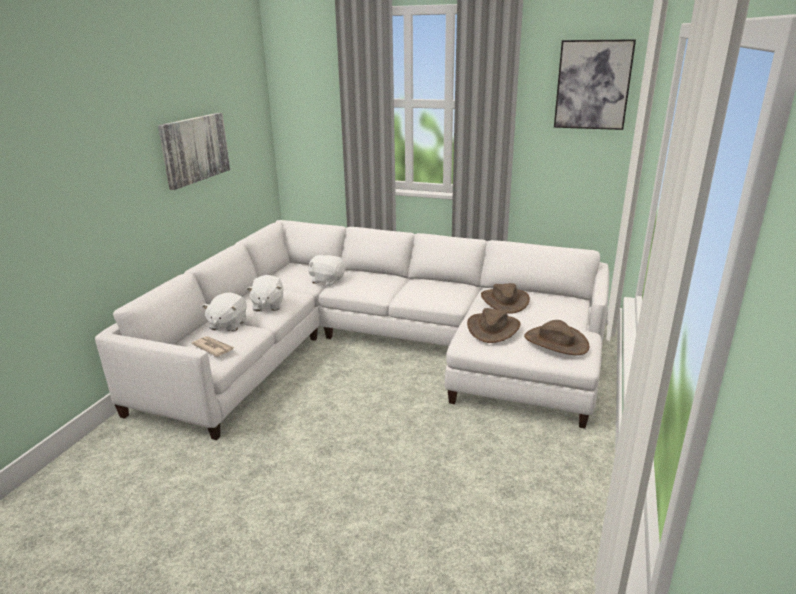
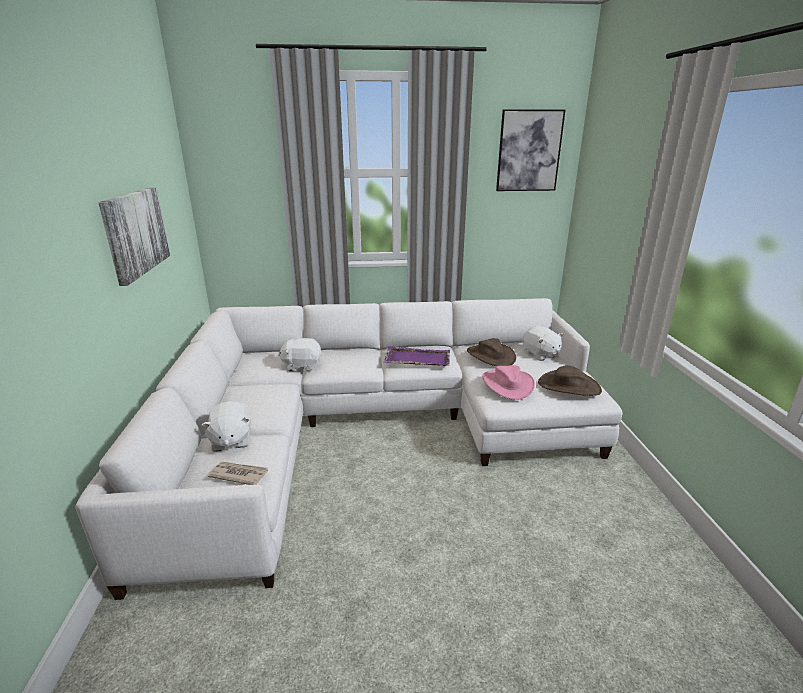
camera: 25 degrees left, 0 degrees up
(267, 305) = (261, 406): white plush toy -> white plush toy (540, 354)
(430, 291) = (417, 358): none -> purple tray
(493, 328) = (507, 384): brown hat -> pink hat

